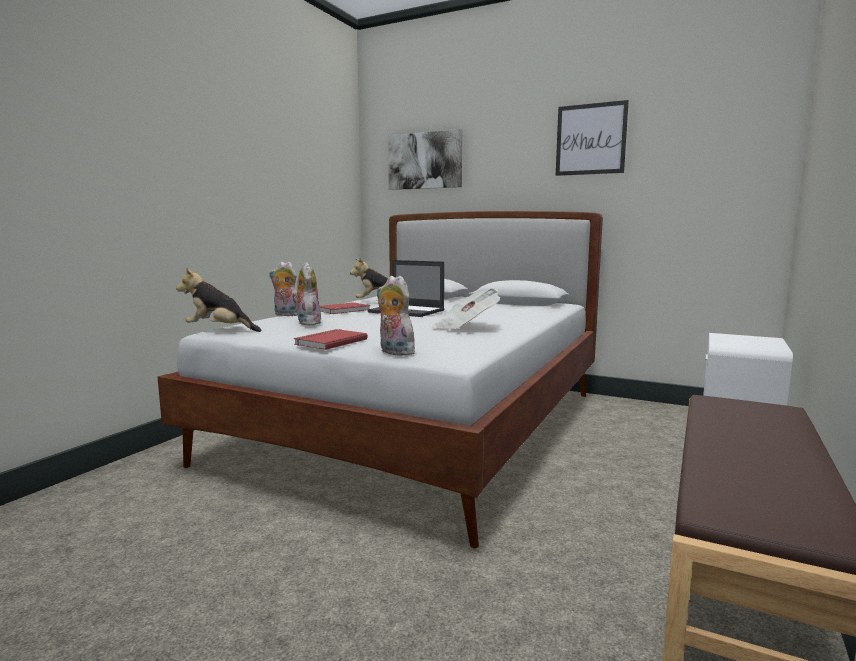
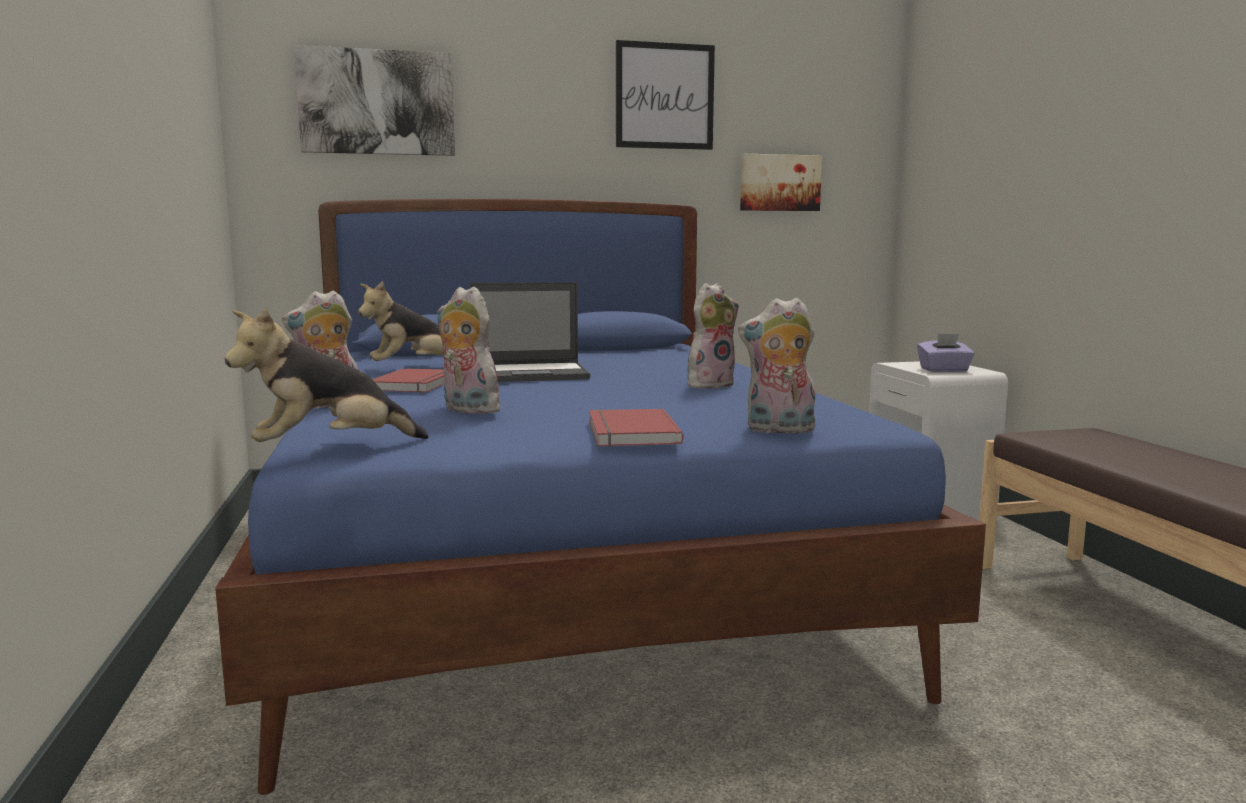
camera: 40 degrees left, 0 degrees up
(421, 427) = (560, 575): white bed -> blue bed
(465, 327) = (710, 385): newspaper -> plush toy
(678, 193) = (779, 183): none -> picture
(742, 344) = (944, 370): none -> purple tissue box

